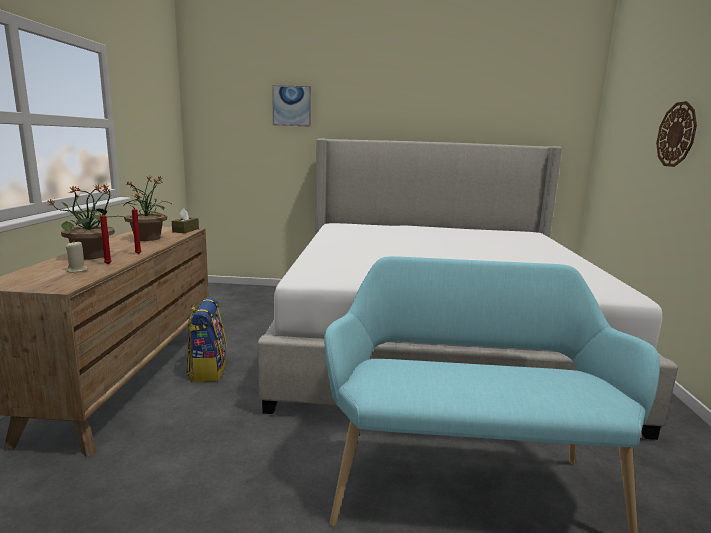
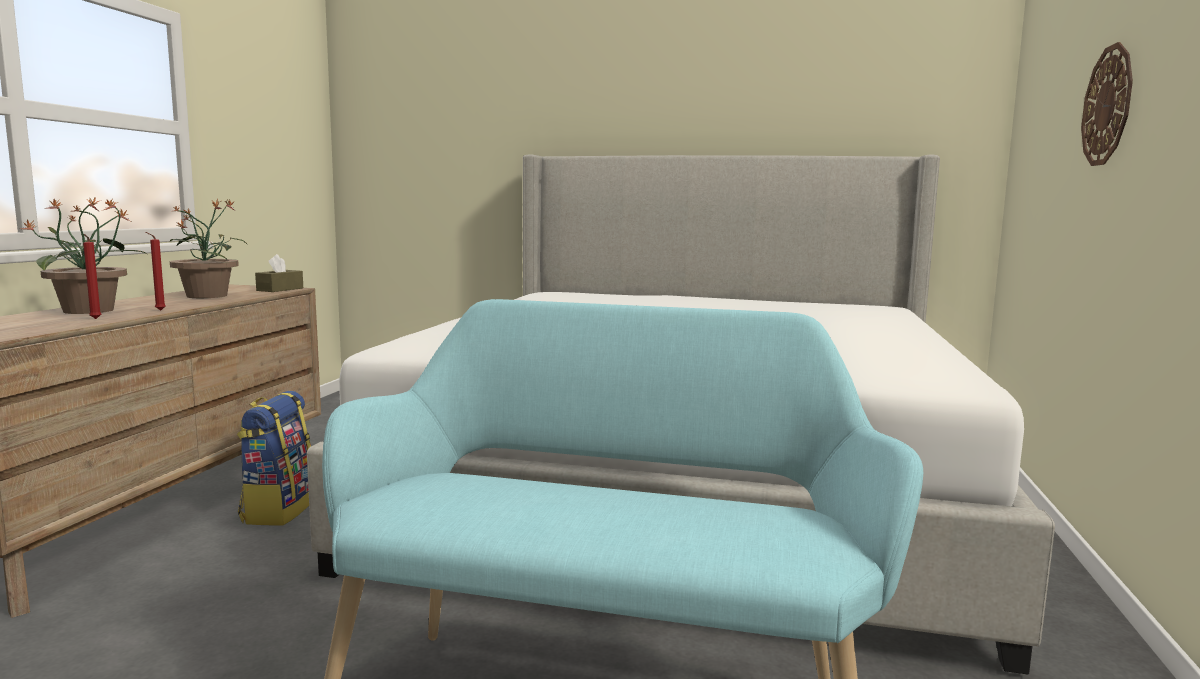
camera: 10 degrees right, 5 degrees down
(77, 270) = (39, 324): beige candle -> none
(291, 106) = (492, 107): picture -> none

